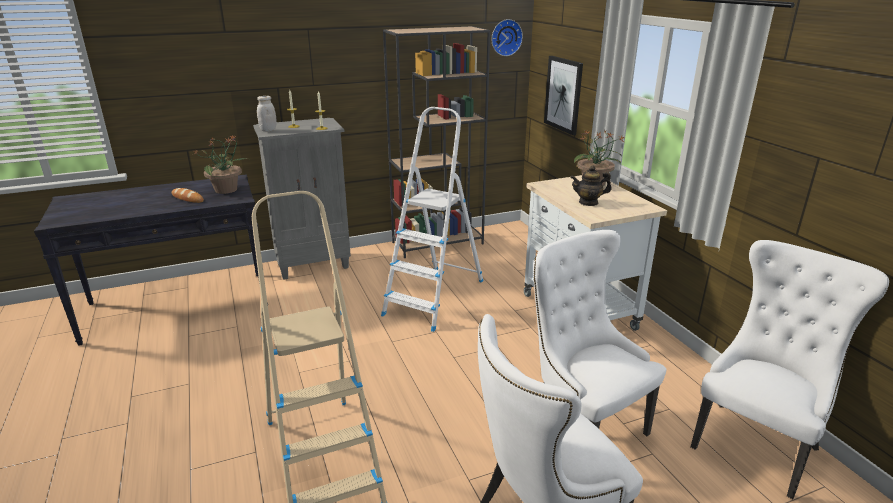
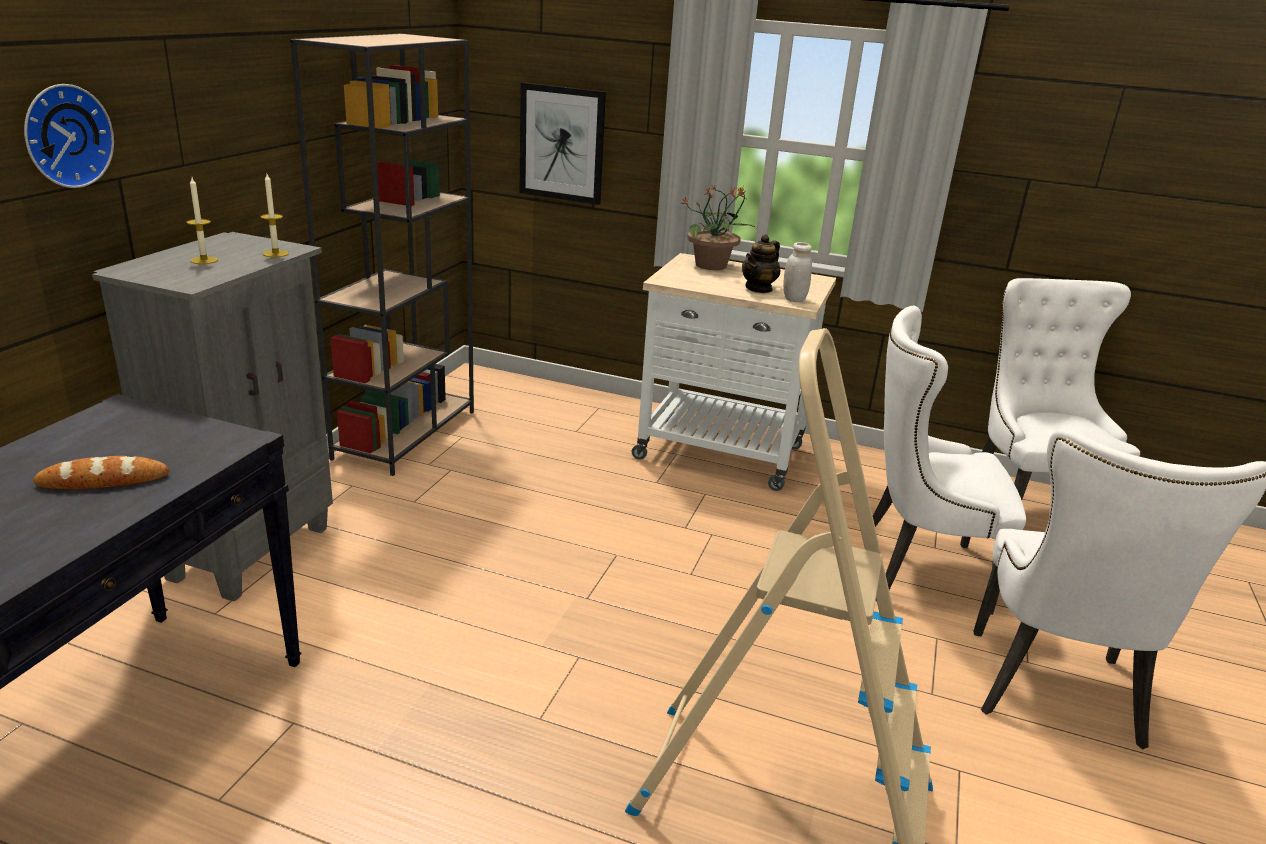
camera: 50 degrees left, 0 degrees up
(227, 190) = (158, 434): potted plant -> none
(268, 130) = (169, 277): white jar -> white jar (794, 299)
(434, 297) = (536, 512): white step ladder -> none
(505, 37) = (434, 54): wall clock -> wall clock (64, 135)

